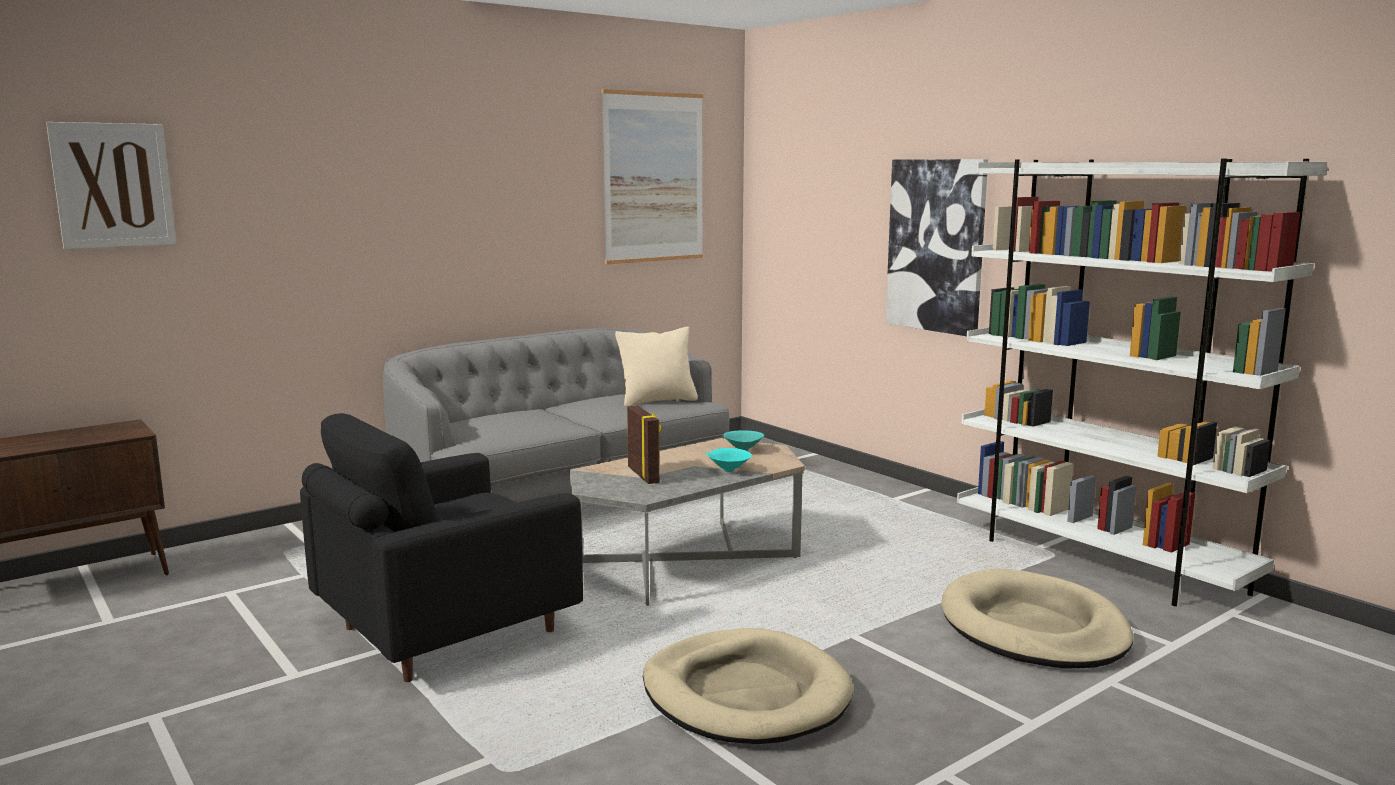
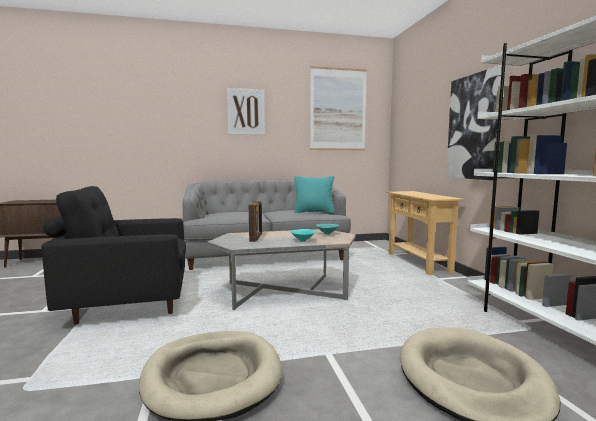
camera: 25 degrees right, 5 degrees down
(113, 185) = (83, 102): picture -> picture (245, 112)
(657, 401) = (314, 212): beige pillow -> turquoise pillow
(838, 473) = (418, 262): none -> beige console table

